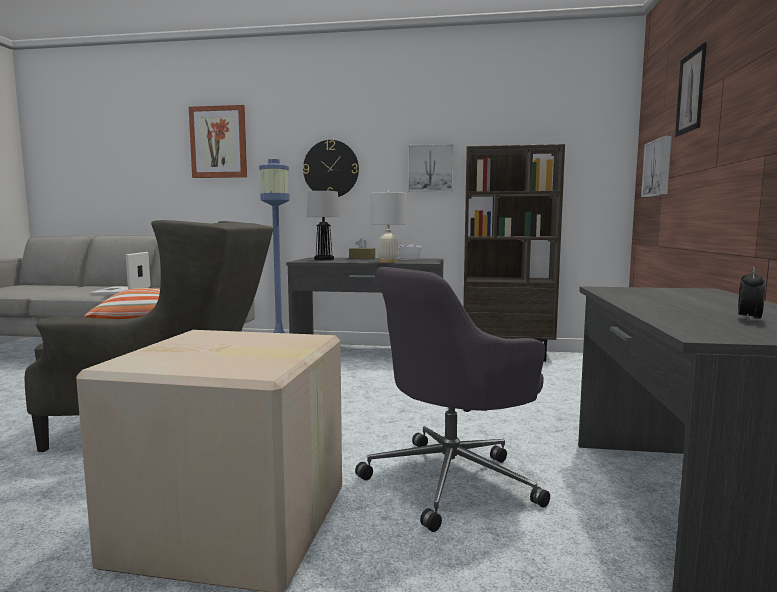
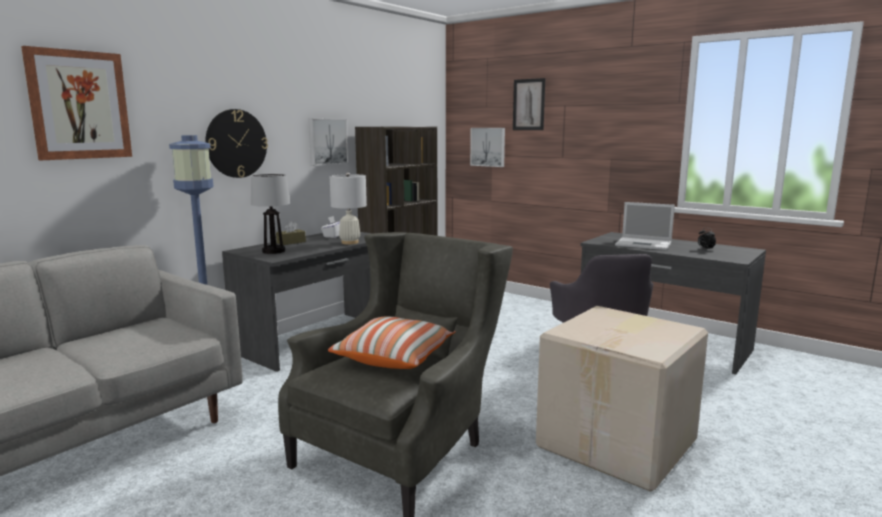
camera: 60 degrees left, 5 degrees up
(121, 291) = (75, 361): laptop -> laptop (644, 244)

